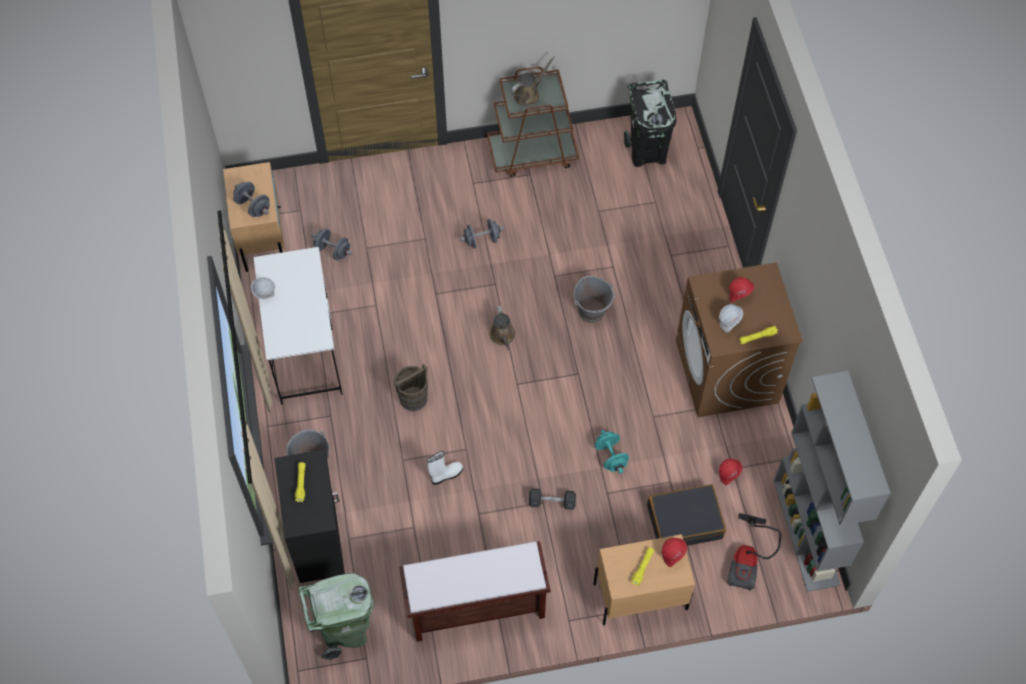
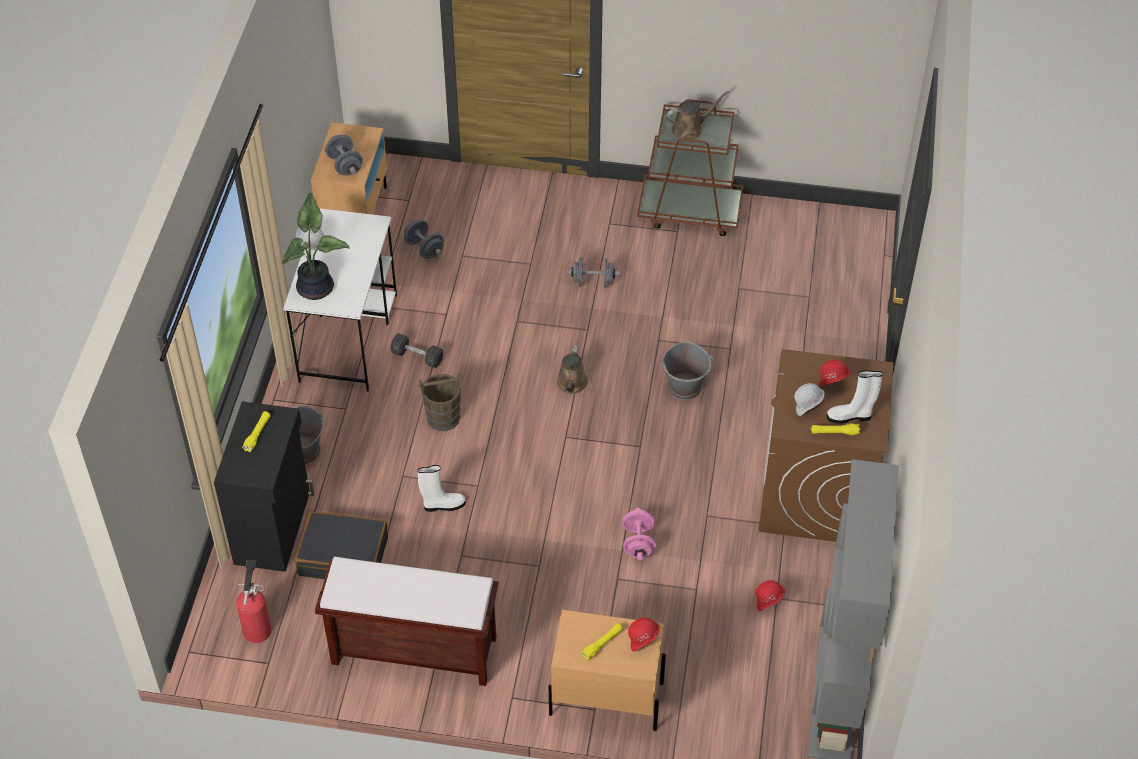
camera: 20 degrees right, 10 degrees down
(286, 331) = (317, 287): none -> potted plant
(344, 631) = (258, 628): green trash can -> fire extinguisher
(552, 502) = (549, 569): grey dumbbell -> grey dumbbell (417, 356)
(611, 457) = (638, 543): turquoise dumbbell -> pink dumbbell
(647, 152) = (822, 244): black trash can -> none
(684, 521) = (694, 636): black suitcase -> black suitcase (343, 556)
(747, 560) = (751, 701): vacuum cleaner -> none
(763, 320) = (850, 416): none -> white boot

